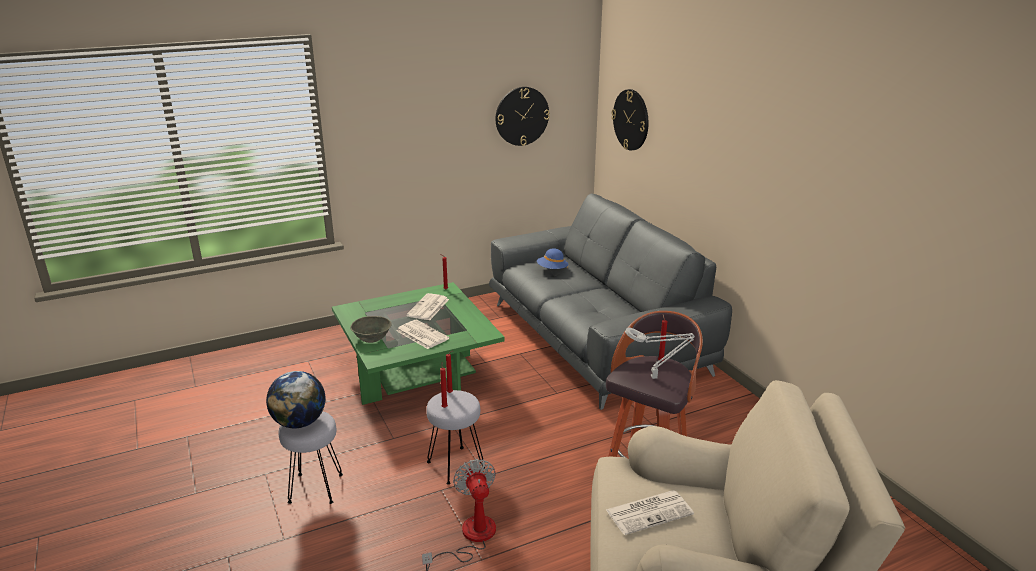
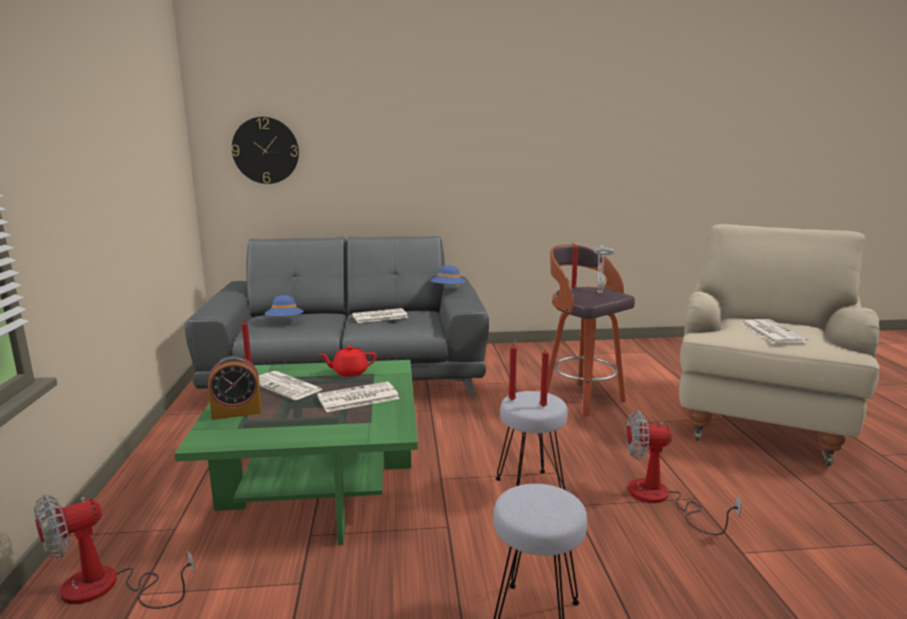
camera: 70 degrees left, 10 degrees down
(299, 422) = (536, 510): globe -> none
(309, 351) = (106, 588): none -> fan
(372, 338) = (328, 430): grey bowl -> none
(384, 305) = (237, 412): none -> alarm clock
(464, 321) = (349, 372): none -> red teapot
(522, 116) = (155, 155): wall clock -> none
(597, 300) = (379, 316): none -> newspaper
(658, 307) = (448, 290): none -> blue hat

